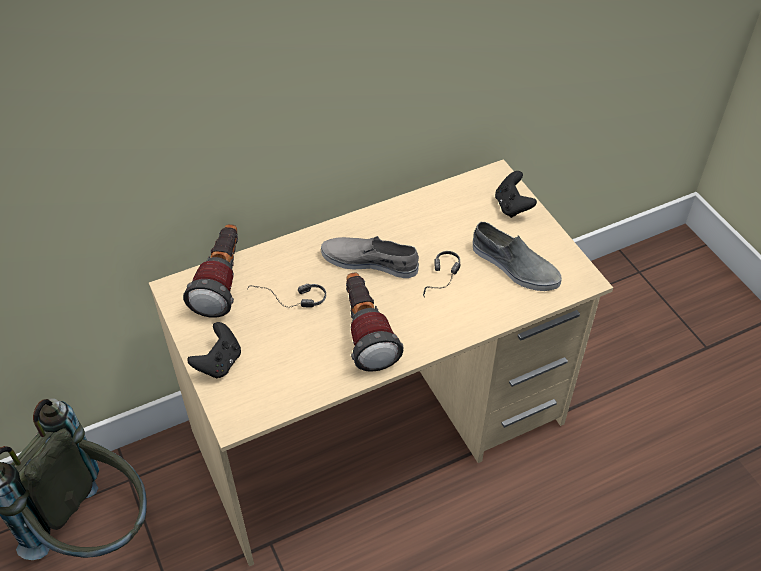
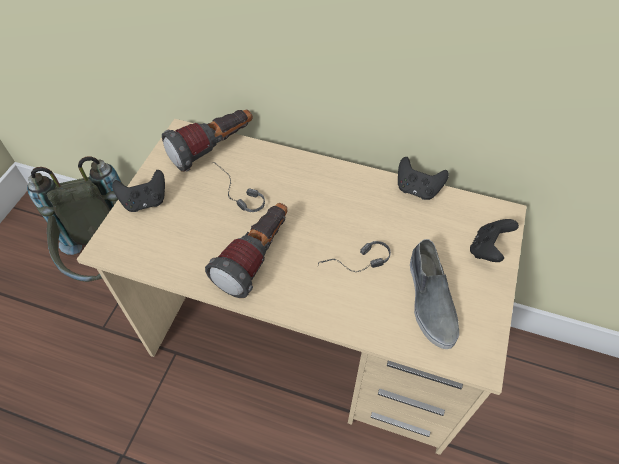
camera: 45 degrees right, 5 degrees up
(370, 261) = (323, 208): grey shoe -> none
(420, 199) = (417, 189): none -> black game controller

